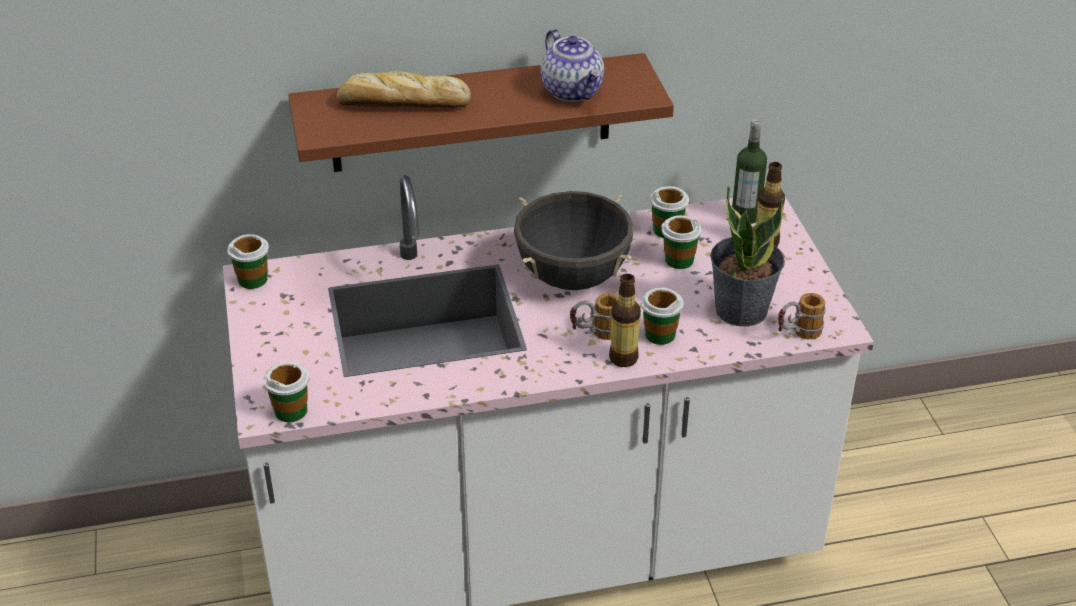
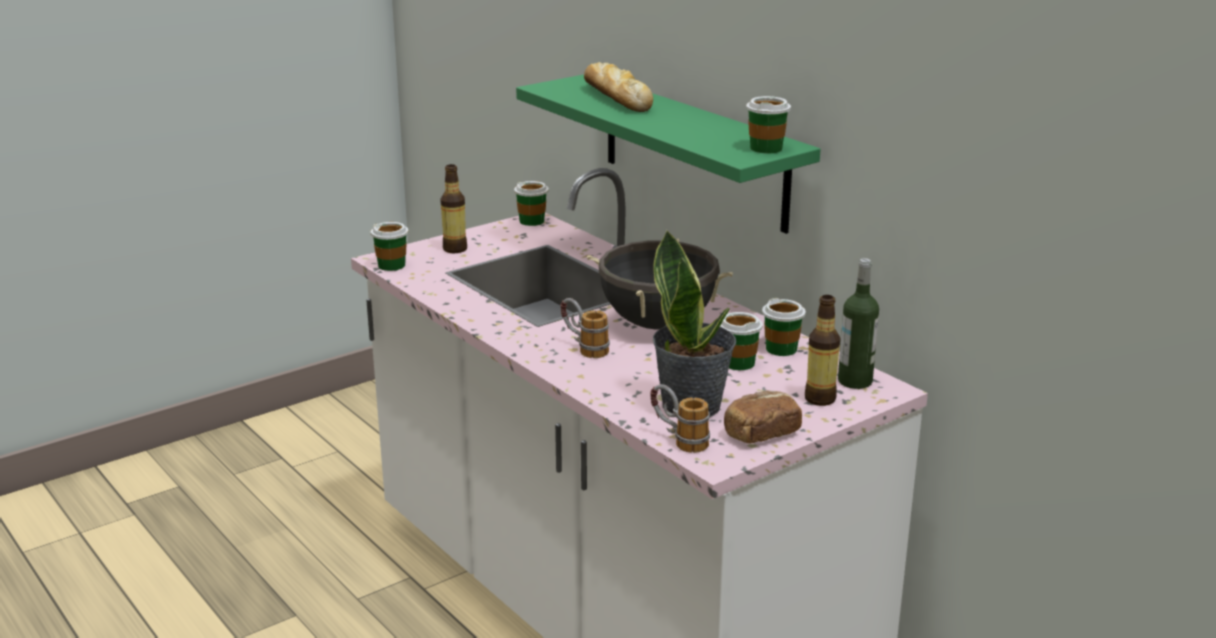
camera: 65 degrees right, 15 degrees down
(471, 113) = (694, 151): brown shelf -> green shelf
(573, 91) = (711, 136): teapot -> none
(623, 358) = (562, 366): bottle -> bottle (455, 249)
(659, 334) = (612, 375): cup -> cup (766, 148)
(806, 291) = (760, 433): none -> bread

